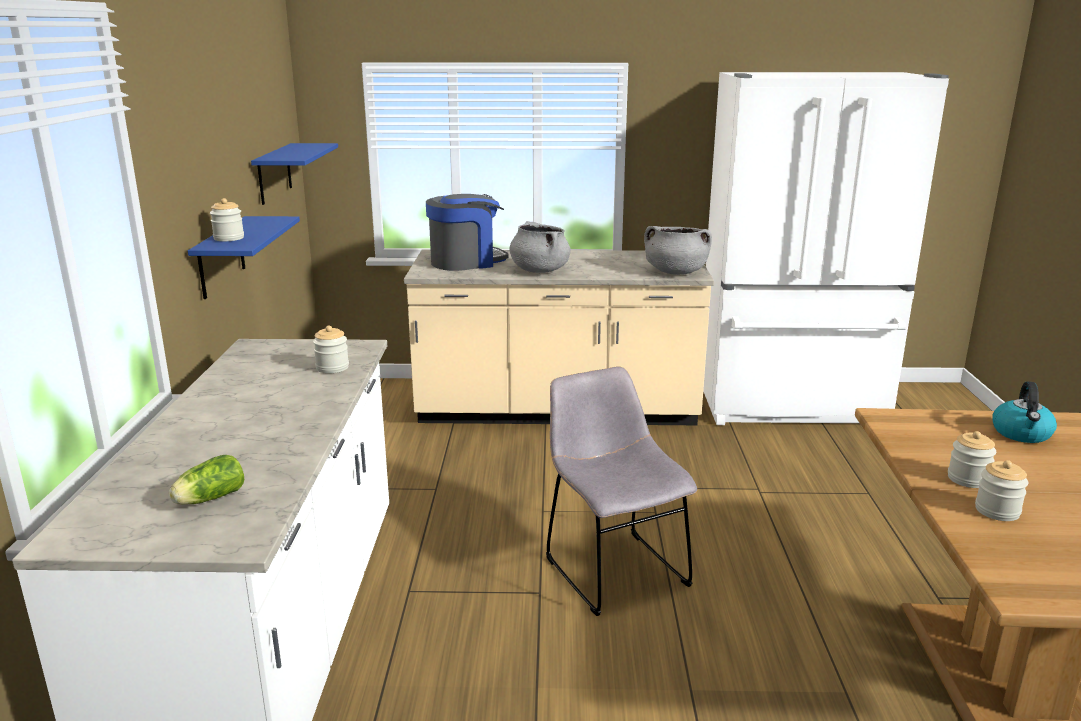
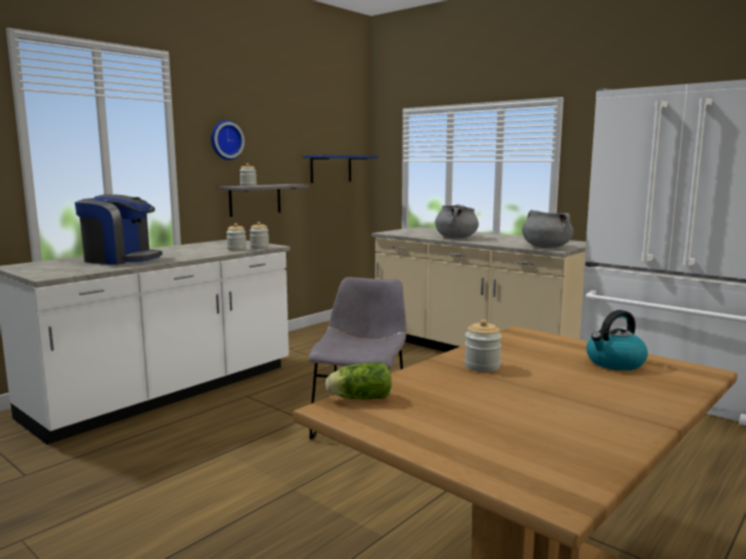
camera: 40 degrees right, 10 degrees down
(182, 161) = (225, 140): none -> wall clock
(208, 499) = (75, 267): lettuce -> lettuce (358, 398)
(221, 257) = (255, 199): blue shelf -> grey shelf
(466, 262) = (425, 232): coffee machine -> coffee machine (120, 259)
(997, 511) = (451, 381): jar -> jar (259, 247)

